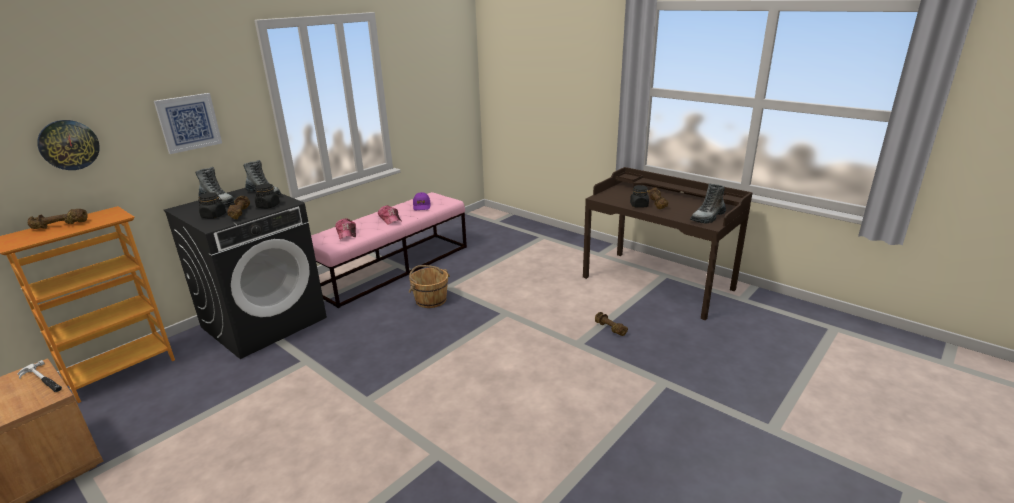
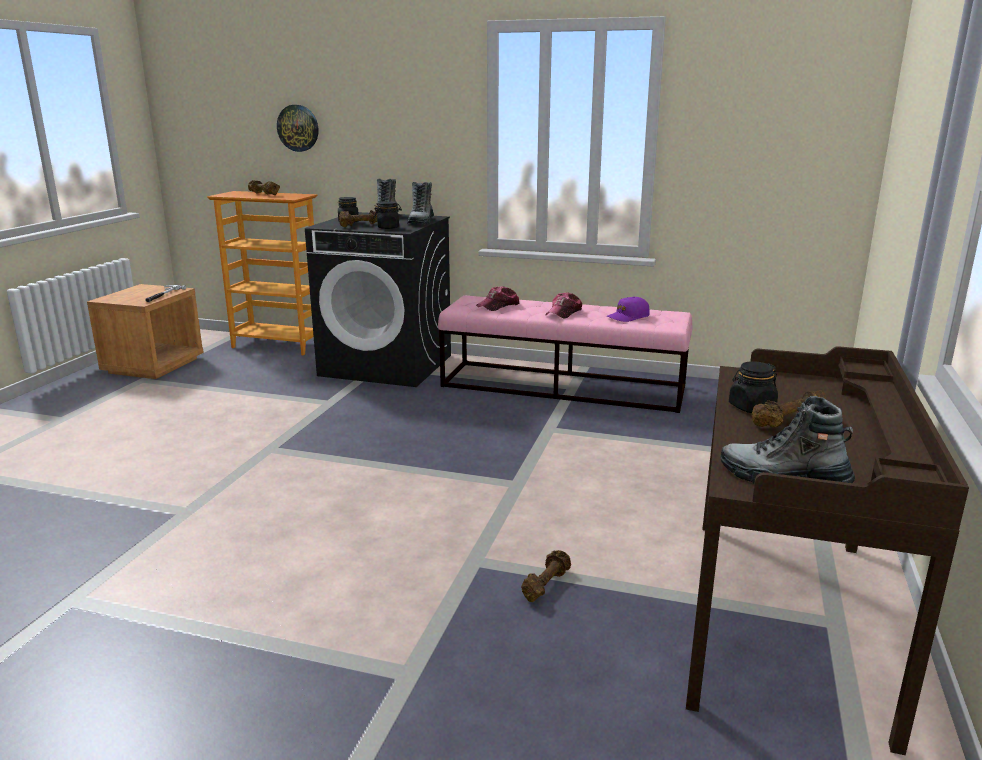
camera: 65 degrees right, 5 degrees down
(188, 122) = (395, 129): picture -> none
(430, 300) = (504, 427): brown bucket -> none

